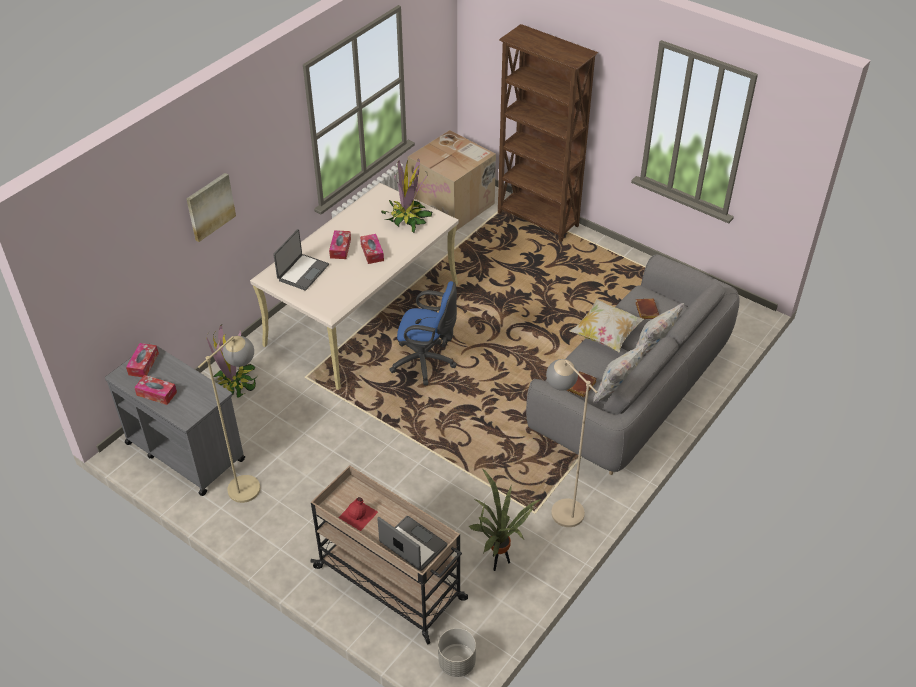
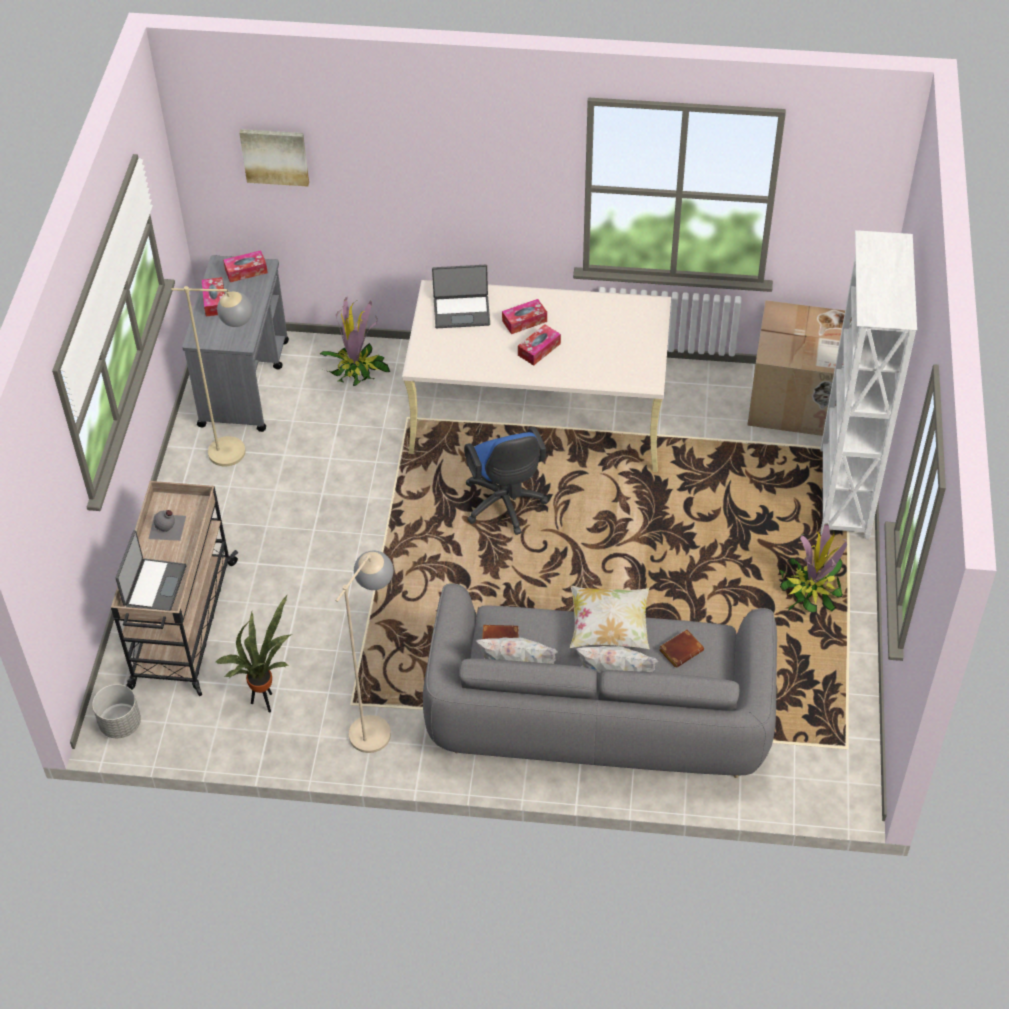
camera: 60 degrees right, 5 degrees up
(210, 206) = (403, 174): picture -> picture (275, 156)
(359, 514) = (167, 527): red bottle -> grey bottle
(407, 217) = (623, 348): potted plant -> potted plant (811, 589)
(538, 220) = (843, 494): brown bookcase -> white bookcase

